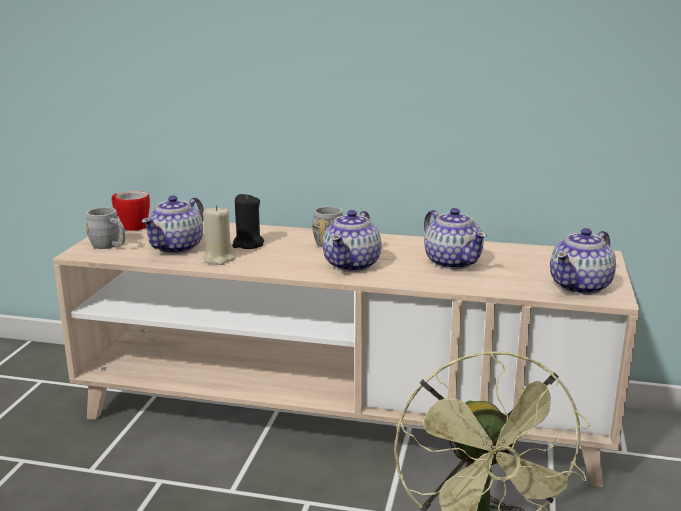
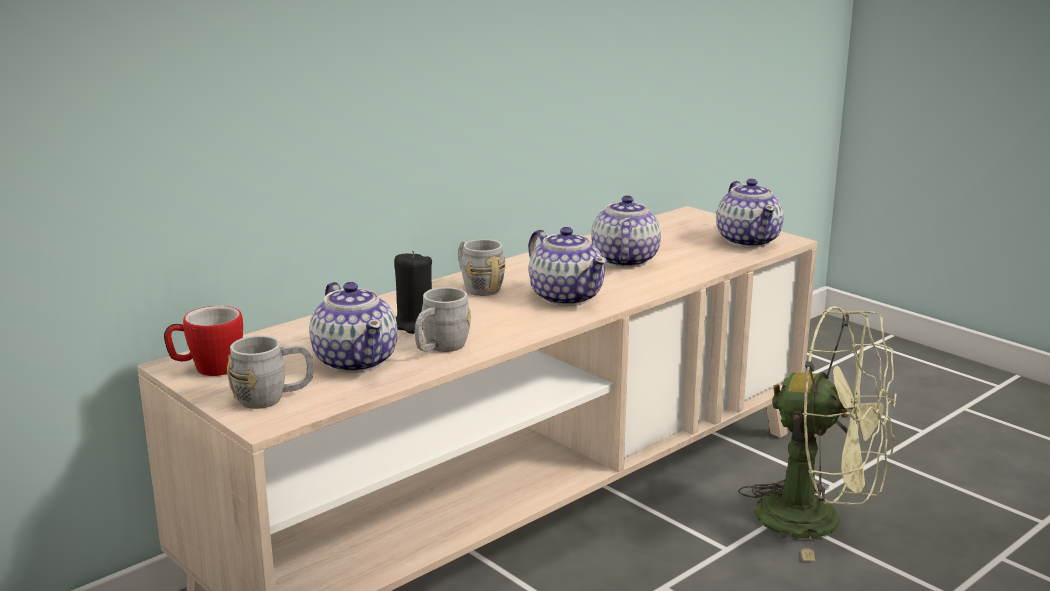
camera: 55 degrees left, 0 degrees up
(219, 258) = (439, 348): beige candle -> grey mug
(452, 262) = (624, 260): teapot -> teapot turned 90 degrees counterclockwise

